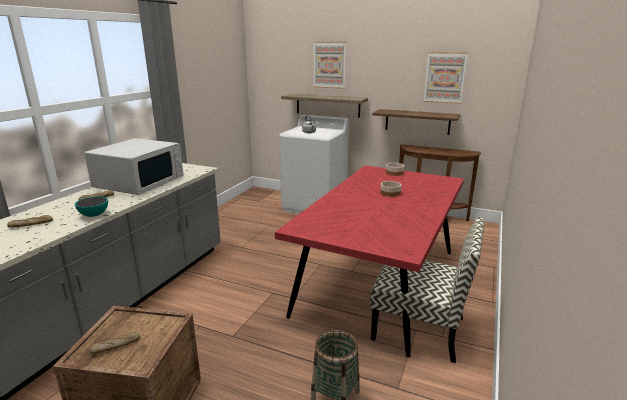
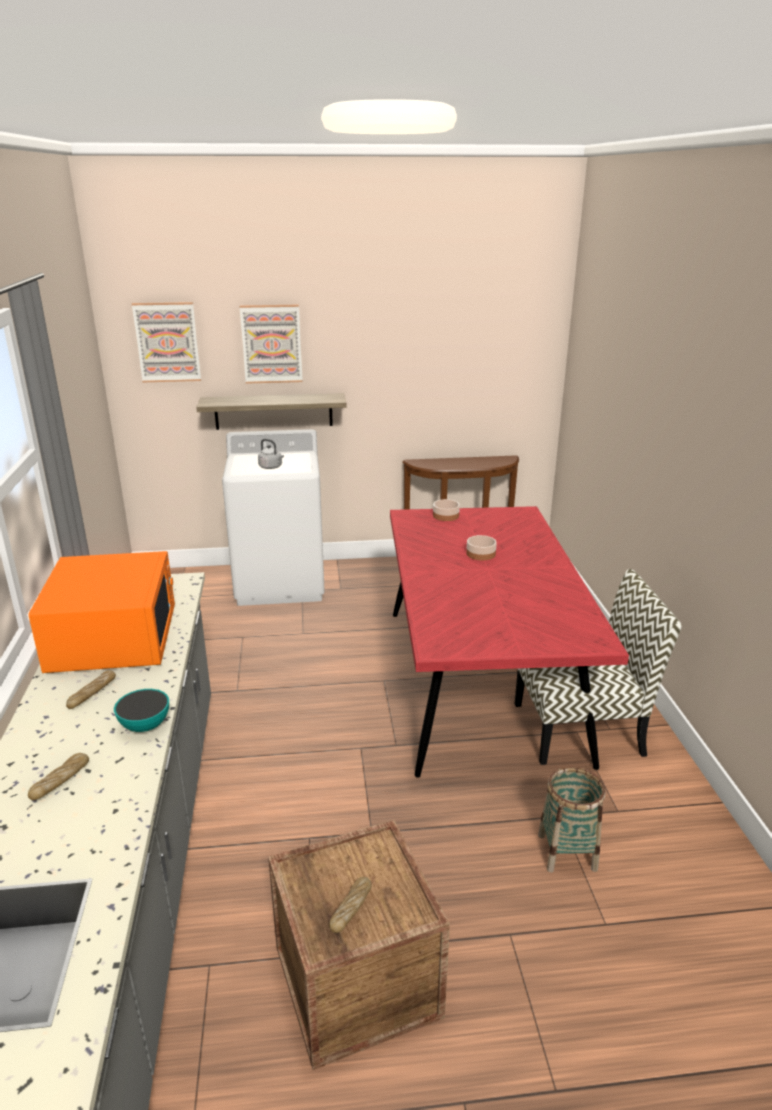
camera: 30 degrees left, 5 degrees up
(140, 182) = (114, 637): white microwave -> orange microwave
(417, 121) = (425, 422): shelf -> none
(444, 77) = (461, 354): picture -> picture (167, 342)

